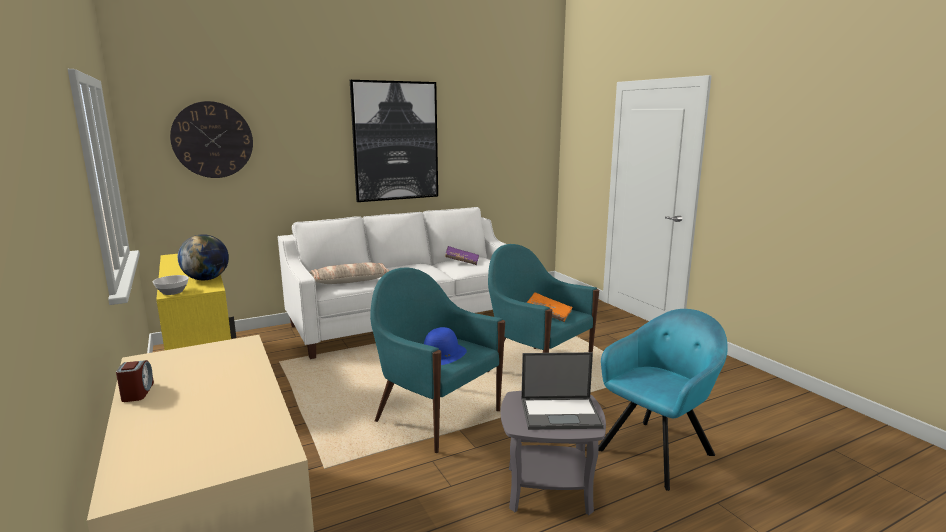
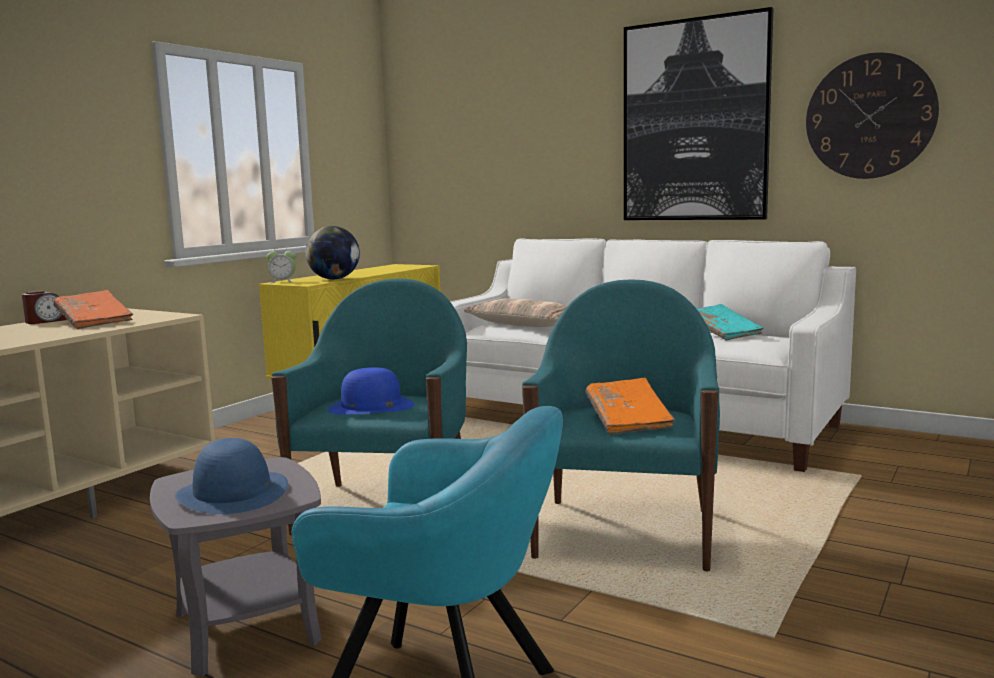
camera: 60 degrees right, 5 degrees down
(172, 292) = (283, 282): bowl -> alarm clock
(205, 372) = (94, 322): none -> orange book
(212, 140) = (462, 130): wall clock -> wall clock (870, 116)
(462, 261) = (723, 334): purple book -> turquoise book
(561, 413) = (233, 493): laptop -> blue hat

